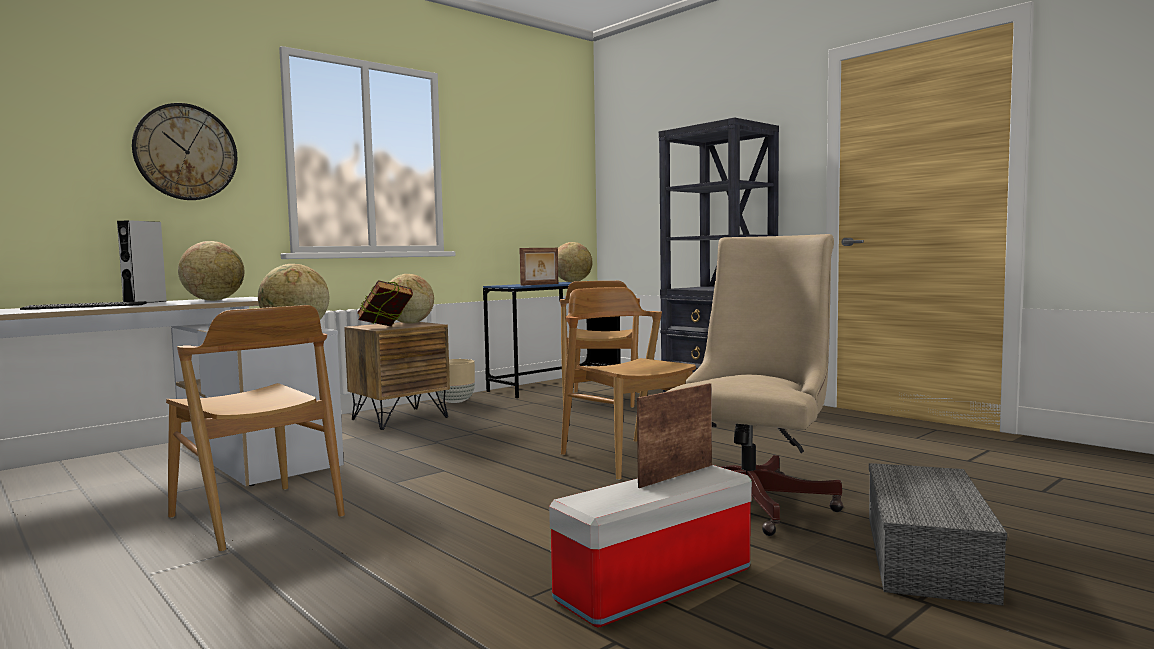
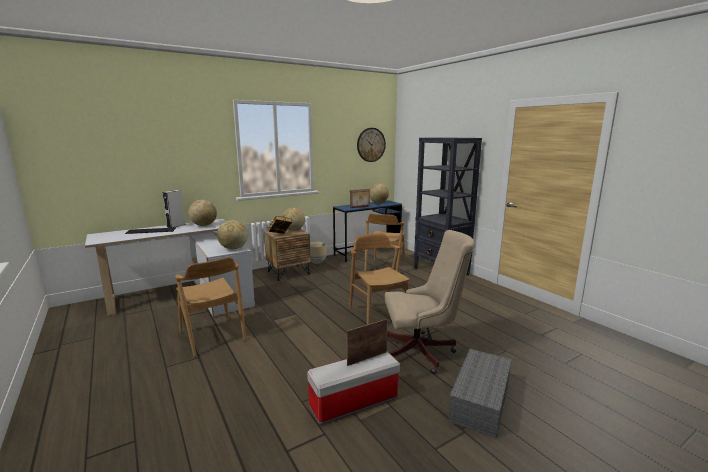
camera: 10 degrees right, 10 degrees up
(186, 152) = (191, 155): wall clock -> wall clock (371, 144)
(755, 500) = (422, 352): beige office chair -> beige office chair turned 45 degrees clockwise

